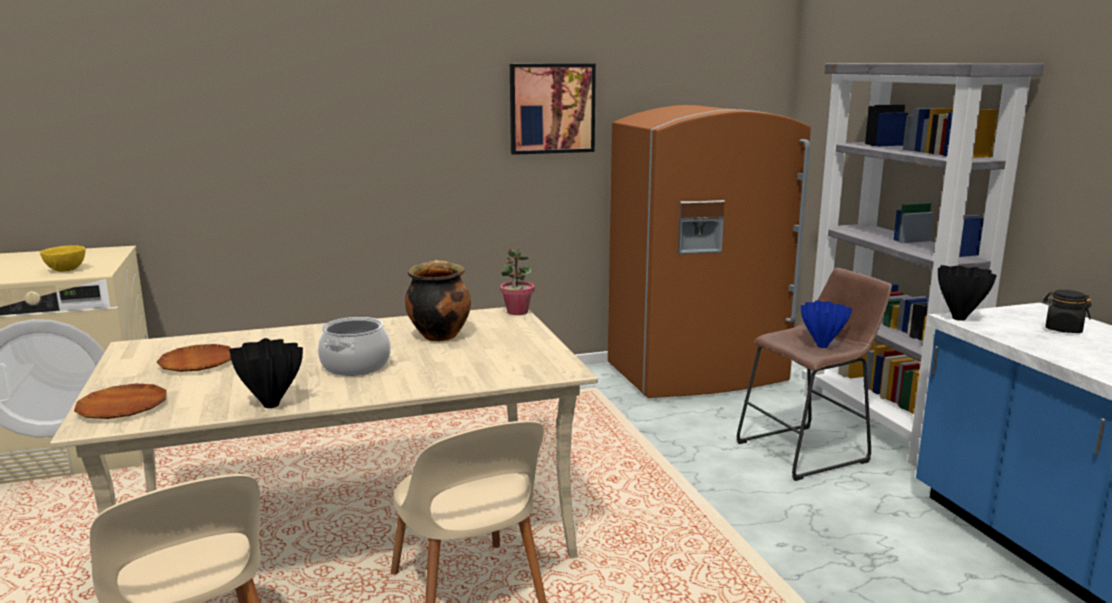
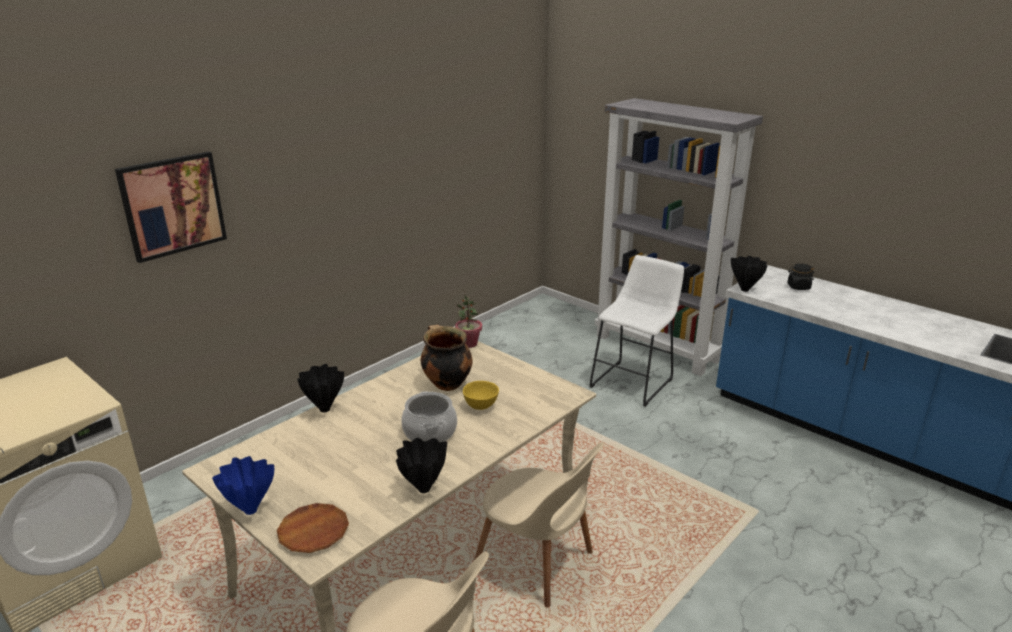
camera: 30 degrees left, 10 degrees up
(66, 270) = (58, 410): yellow bowl -> yellow bowl (481, 406)
(197, 363) = (302, 468): brown plate -> none
(293, 329) = (325, 409): none -> black vase
(552, 108) = (396, 151): picture -> picture (172, 205)
(698, 374) = (516, 335): brown fridge -> none
(808, 451) = (634, 381): brown stool -> white stool
(821, 346) = (641, 313): blue vase -> blue vase (249, 511)

